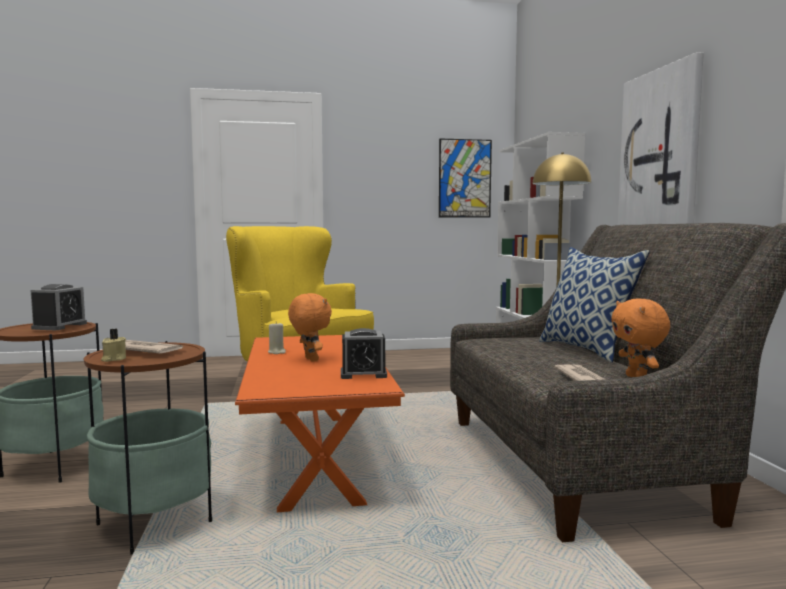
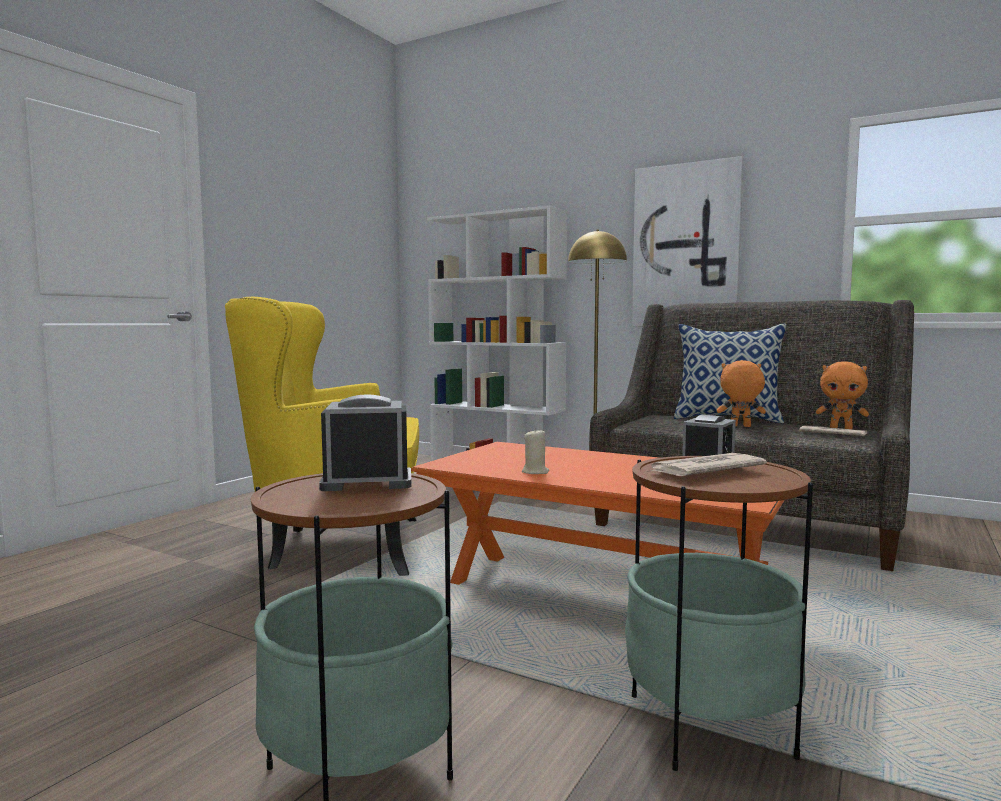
camera: 50 degrees left, 0 degrees up
(59, 326) = (367, 482): alarm clock -> alarm clock turned 60 degrees counterclockwise
(113, 359) = (754, 483): beige candle -> none
(310, 359) = (604, 469): orange plush toy -> orange plush toy (740, 426)
(465, 178) = (360, 248): picture -> none

